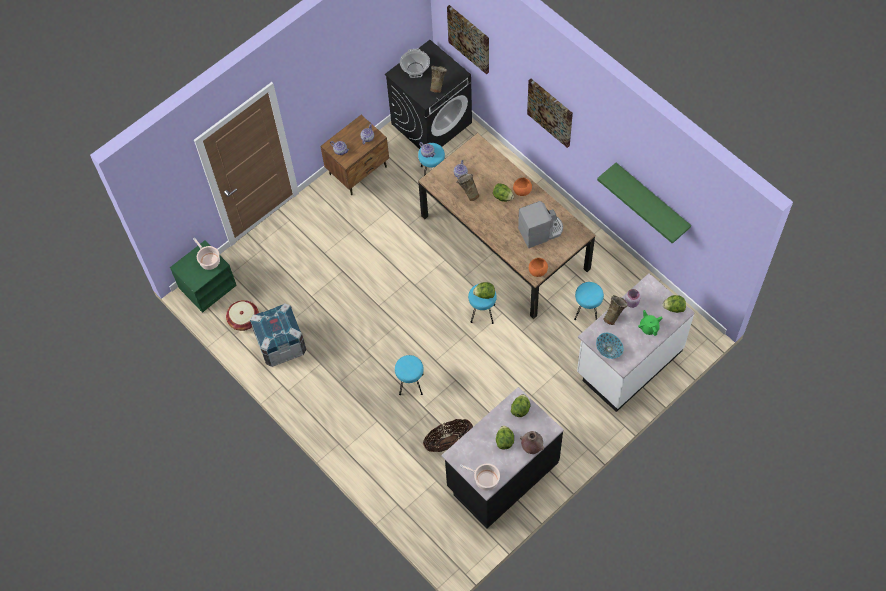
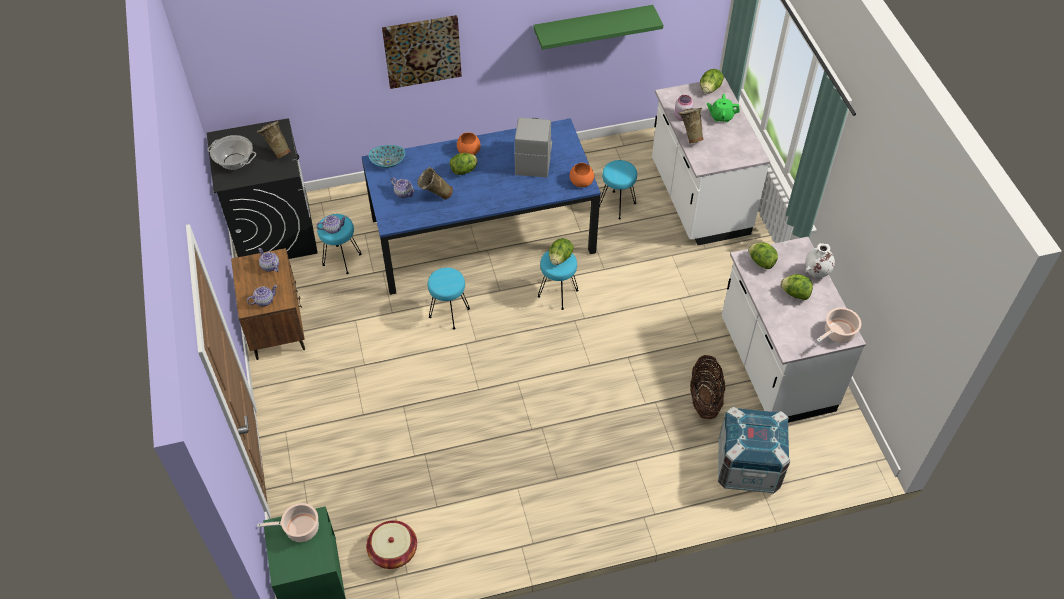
camera: 65 degrees left, 10 degrees down
(281, 344) = (461, 521): crate -> crate (747, 466)
(410, 384) = (606, 403): turquoise stool -> turquoise stool (449, 313)
(469, 38) = (267, 67): picture -> none
(502, 474) = (774, 366): black counter -> white counter
(504, 242) = (481, 235): brown dining table -> blue dining table
(531, 447) = (816, 273): brown vase -> white vase
(609, 349) = (728, 158): bowl -> bowl (388, 162)

